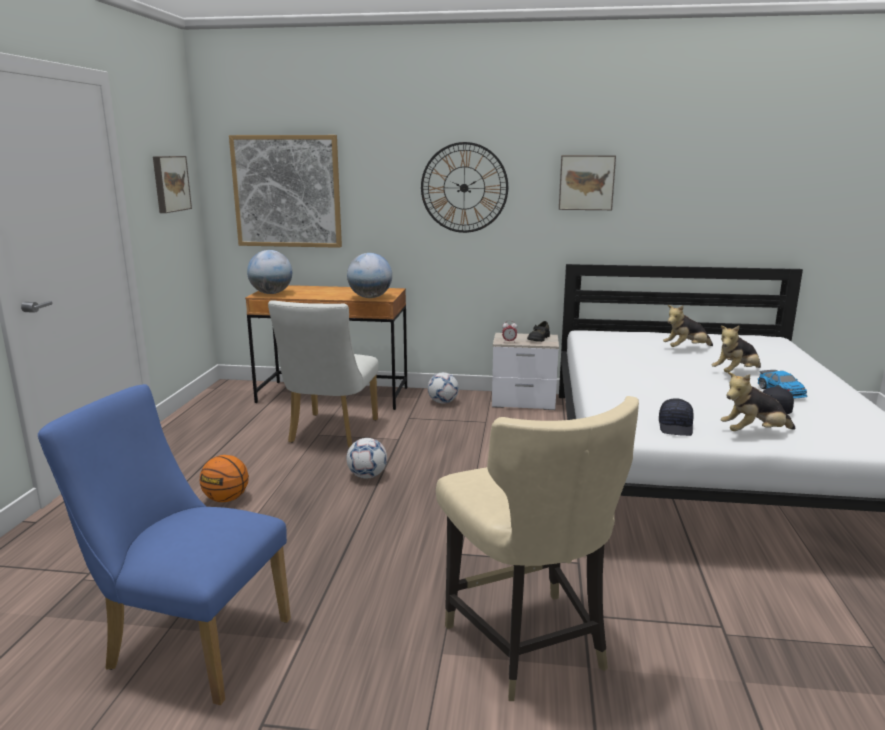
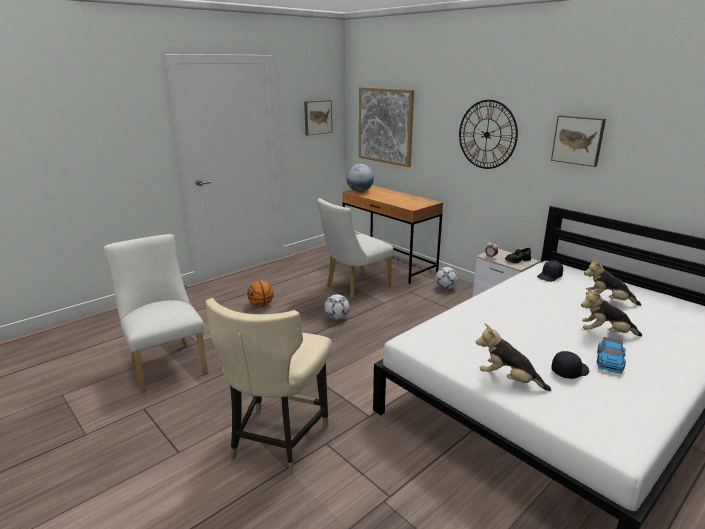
camera: 40 degrees right, 5 degrees up
(189, 642) = (166, 363): blue chair -> white chair
(370, 297) = (406, 205): globe -> none
(676, 427) = (459, 353): black cap -> black cap (549, 276)

